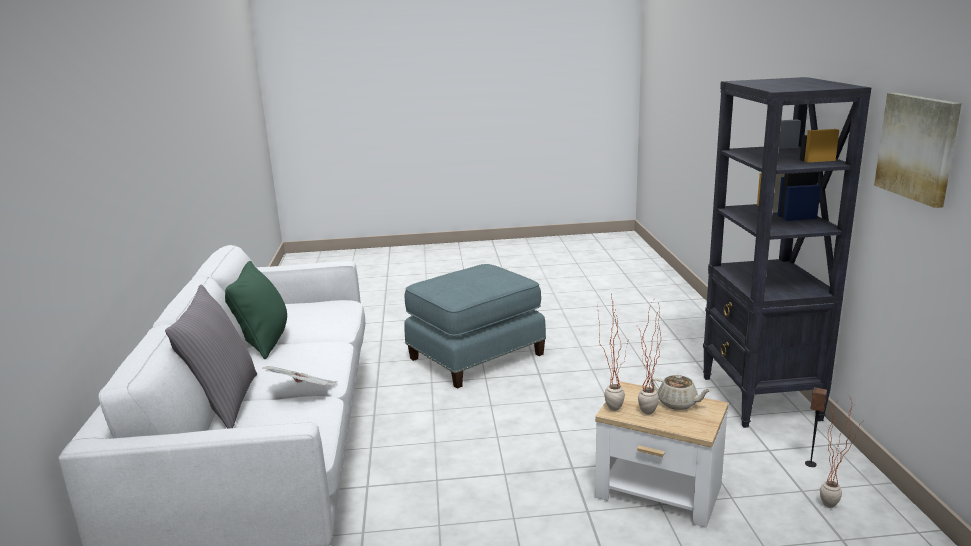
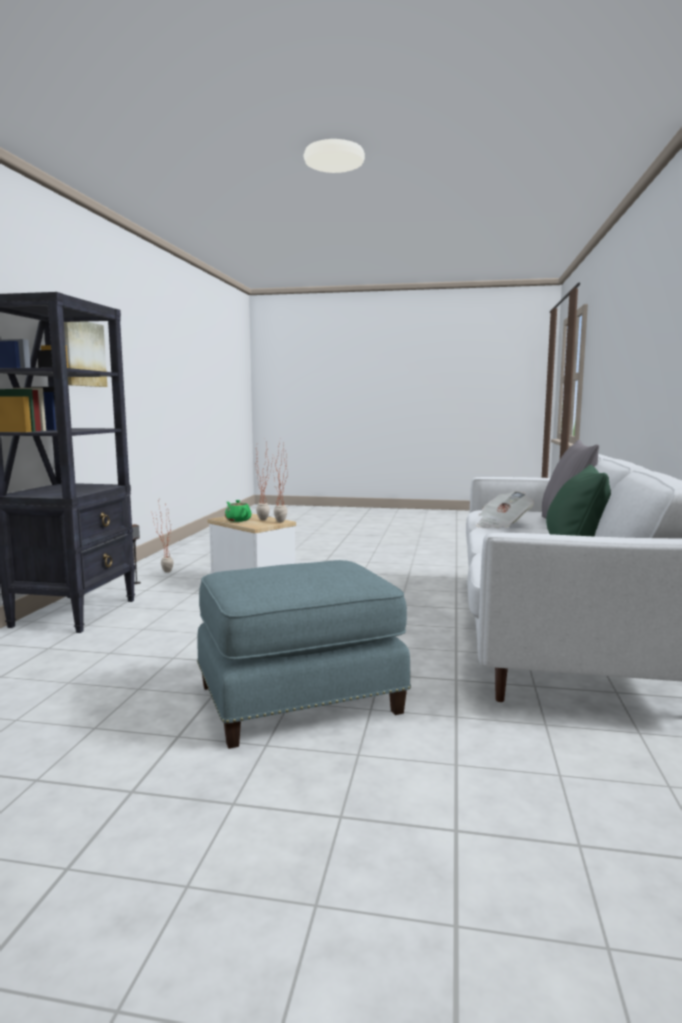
camera: 165 degrees left, 10 degrees down
(678, 403) = (238, 520): beige teapot -> green teapot

